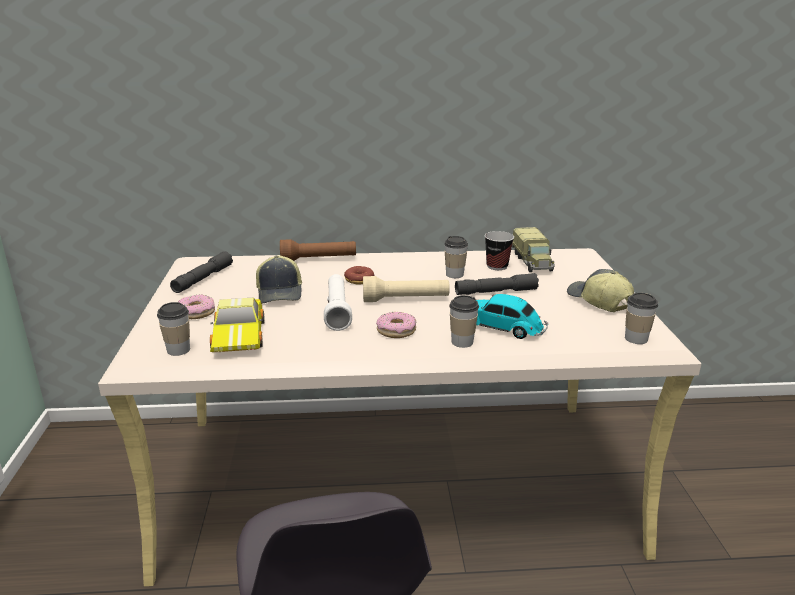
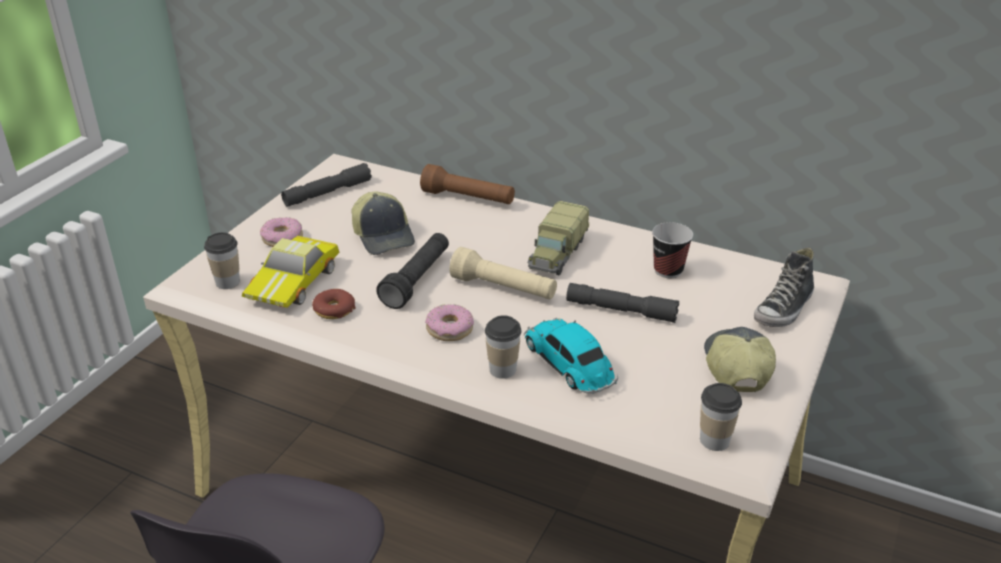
camera: 30 degrees right, 10 degrees up
(280, 292) = (384, 236): cap -> cap turned 45 degrees counterclockwise
(337, 310) = (417, 280): white flashlight -> black flashlight
(359, 280) = (482, 243): donut -> donut (334, 310)
(454, 274) = (600, 267): cup -> none
(532, 262) = (722, 277): toy truck -> toy truck (557, 254)
(585, 268) = (783, 309): none -> shoe

